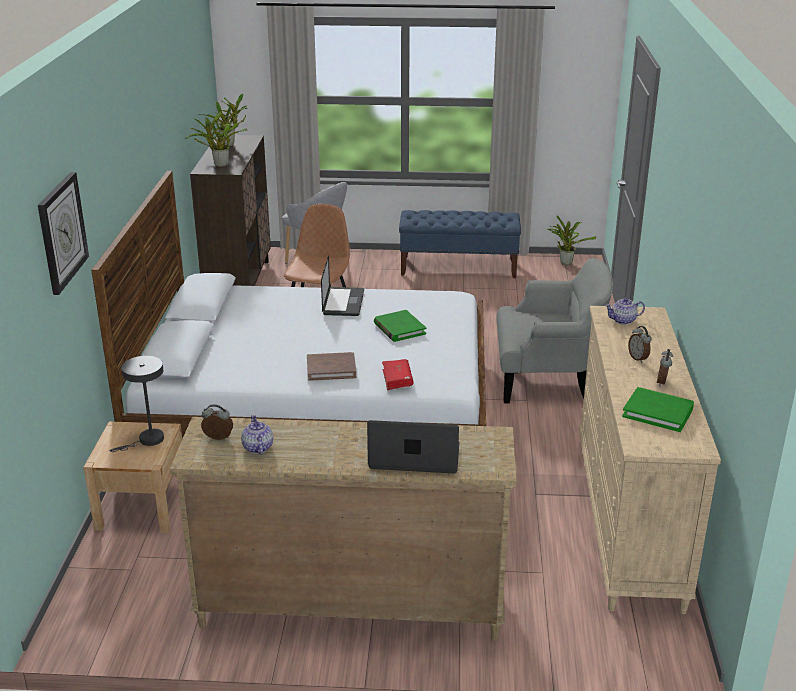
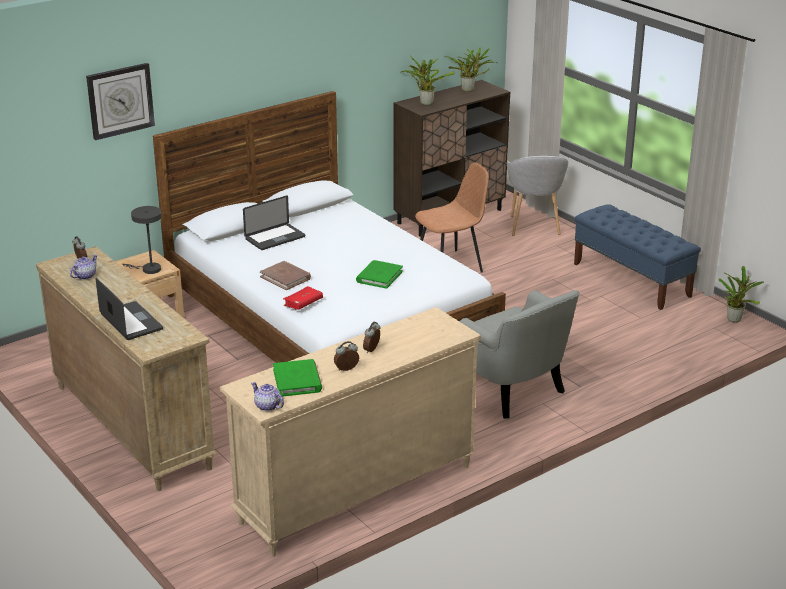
camera: 50 degrees right, 0 degrees up
(343, 303) = (386, 244): laptop -> laptop (275, 238)
(623, 320) = (429, 326): teapot -> teapot (267, 406)

